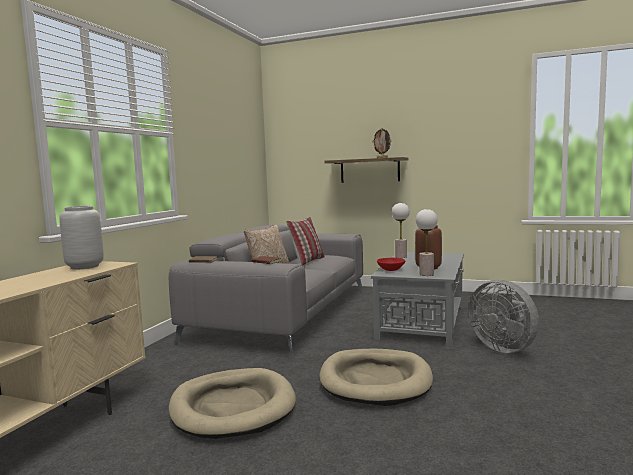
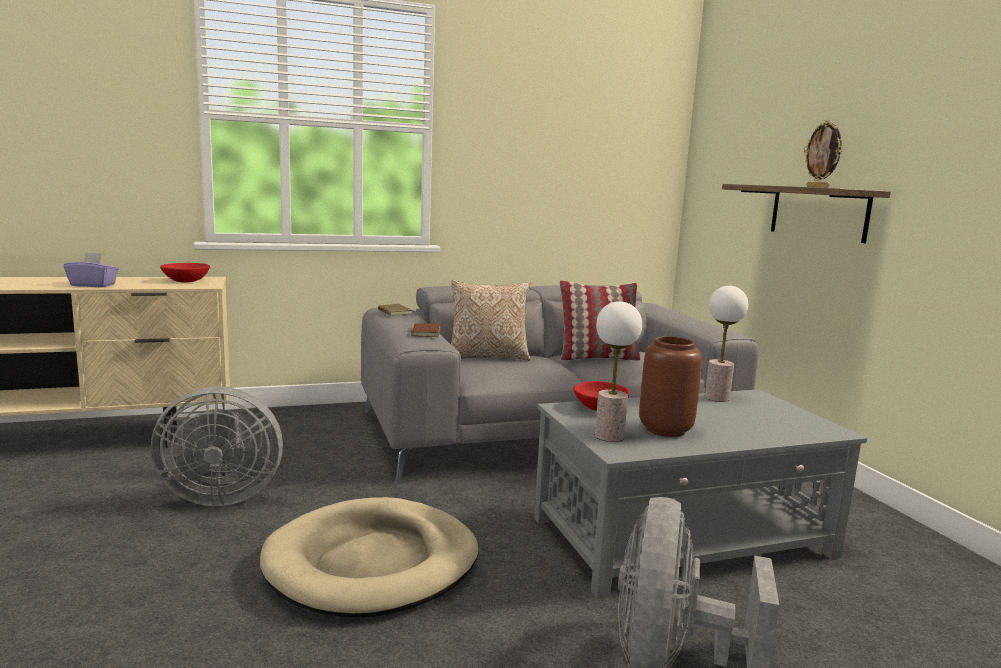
camera: 50 degrees right, 5 degrees up
(38, 283) = (93, 285): none -> purple tissue box
(85, 266) = (186, 281): grey vase -> red bowl
(233, 407) = (219, 496): beige dog bed -> grey fan

